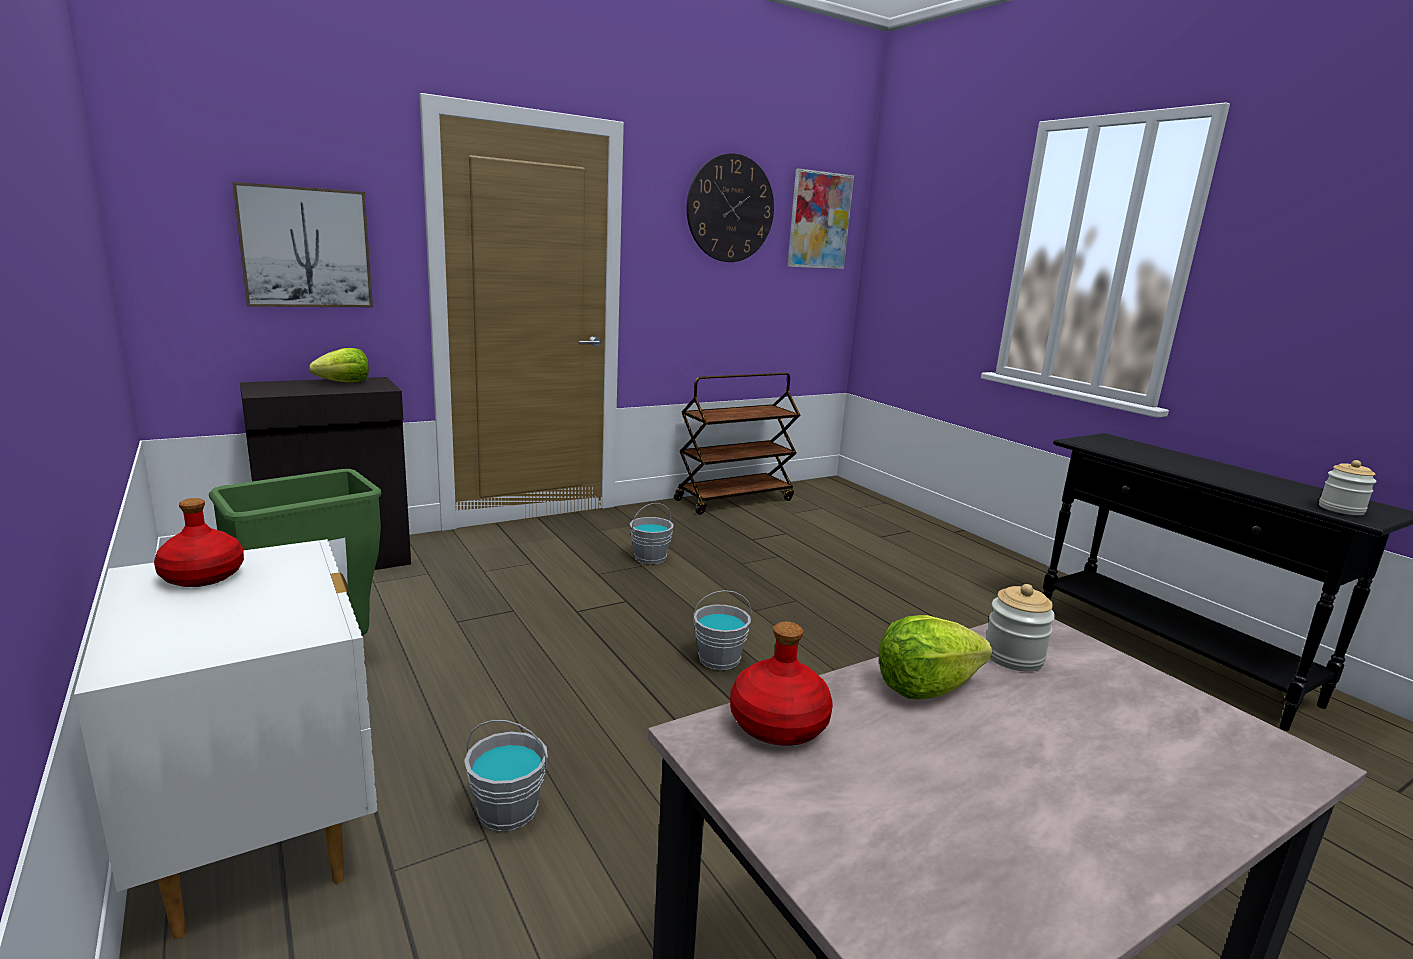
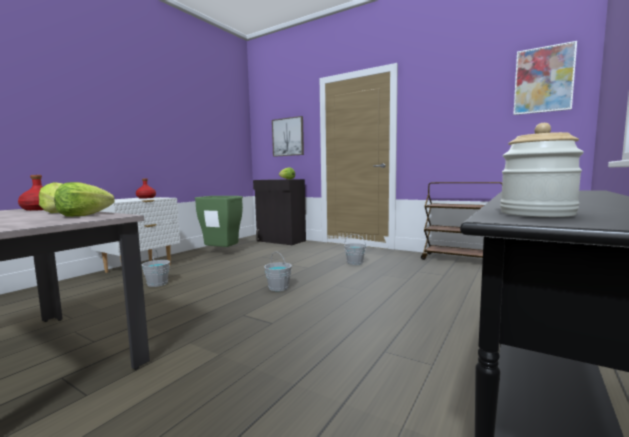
camera: 65 degrees right, 10 degrees down
(730, 209) = (463, 88): wall clock -> none
(1013, 657) = (84, 215): jar -> lettuce

